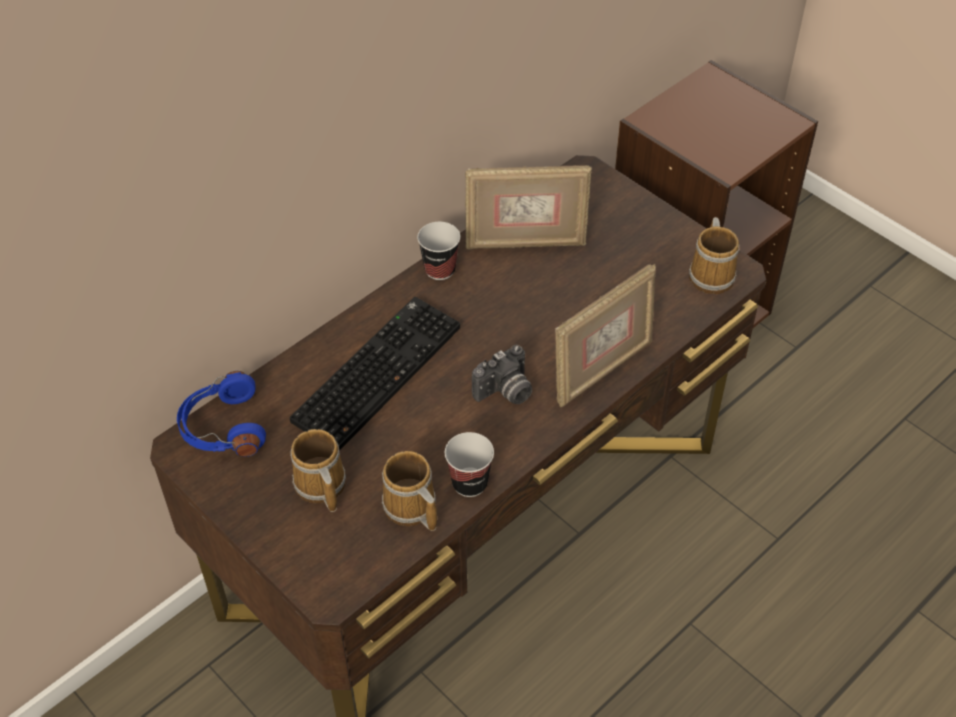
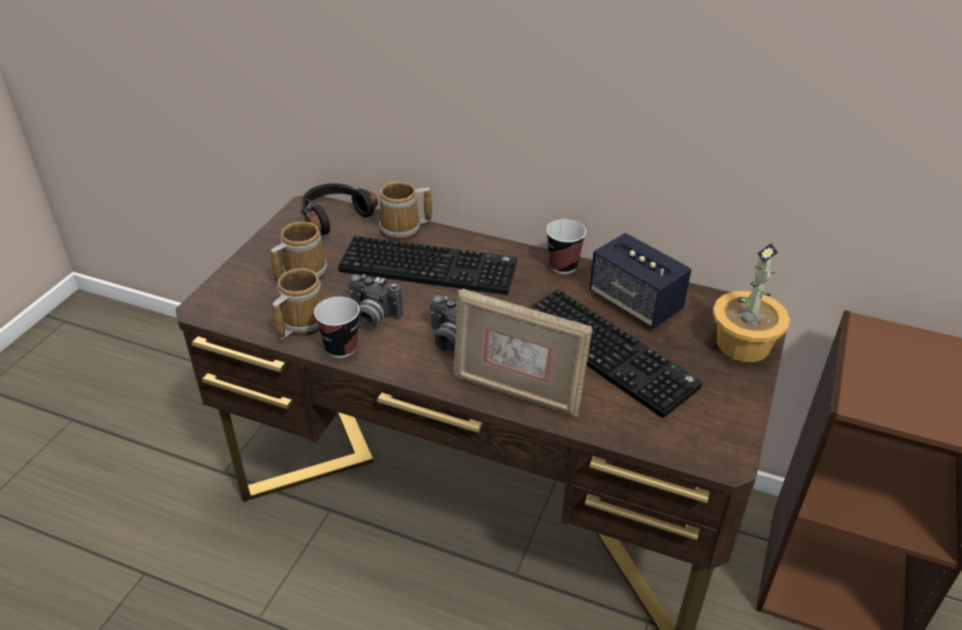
camera: 65 degrees right, 10 degrees down
(222, 428) = (334, 216): blue headphones -> black headphones
(434, 444) = (372, 317): none -> camera
(525, 243) = (635, 303): picture frame -> speaker
(581, 287) = (609, 352): none -> keyboard
(617, 200) = (744, 344): none -> potted plant
(713, 275) = (704, 440): mug -> mug (403, 230)

